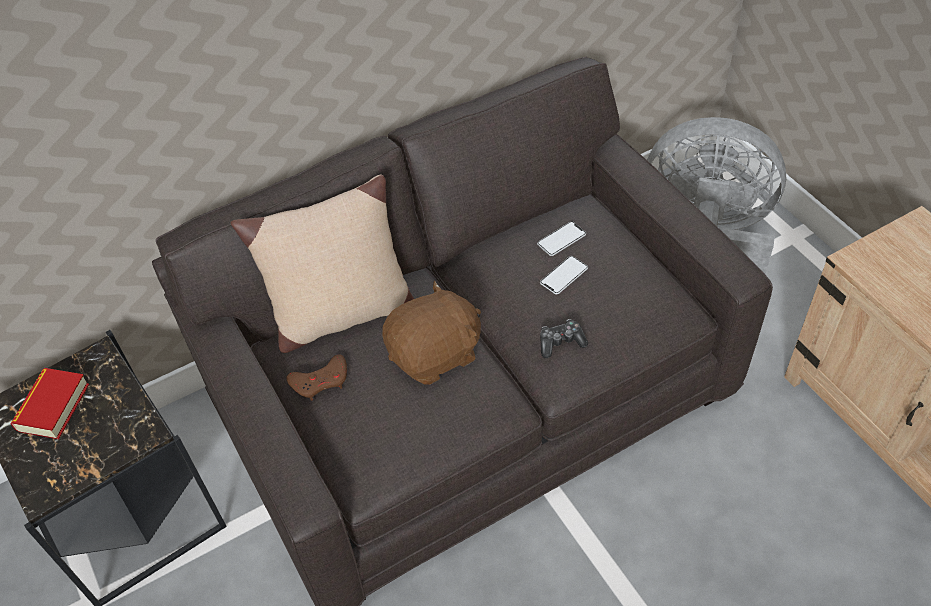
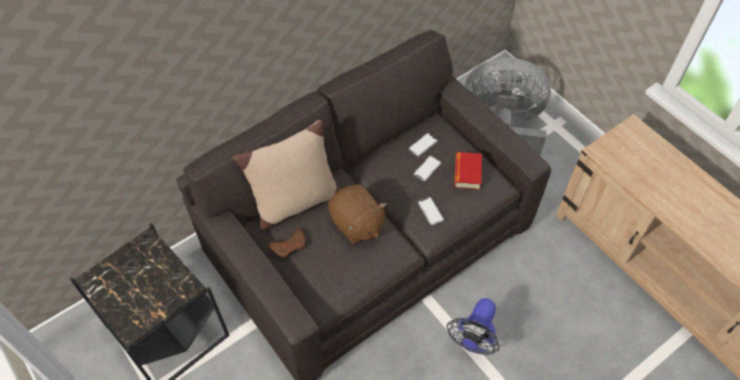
camera: 10 degrees left, 5 degrees up
(53, 407) = (126, 275): book -> book (467, 173)
(435, 354) = (356, 224): brown plush toy -> brown plush toy turned 90 degrees clockwise
(561, 342) = (430, 211): game controller -> phone
(625, 571) = (473, 341): none -> fan

